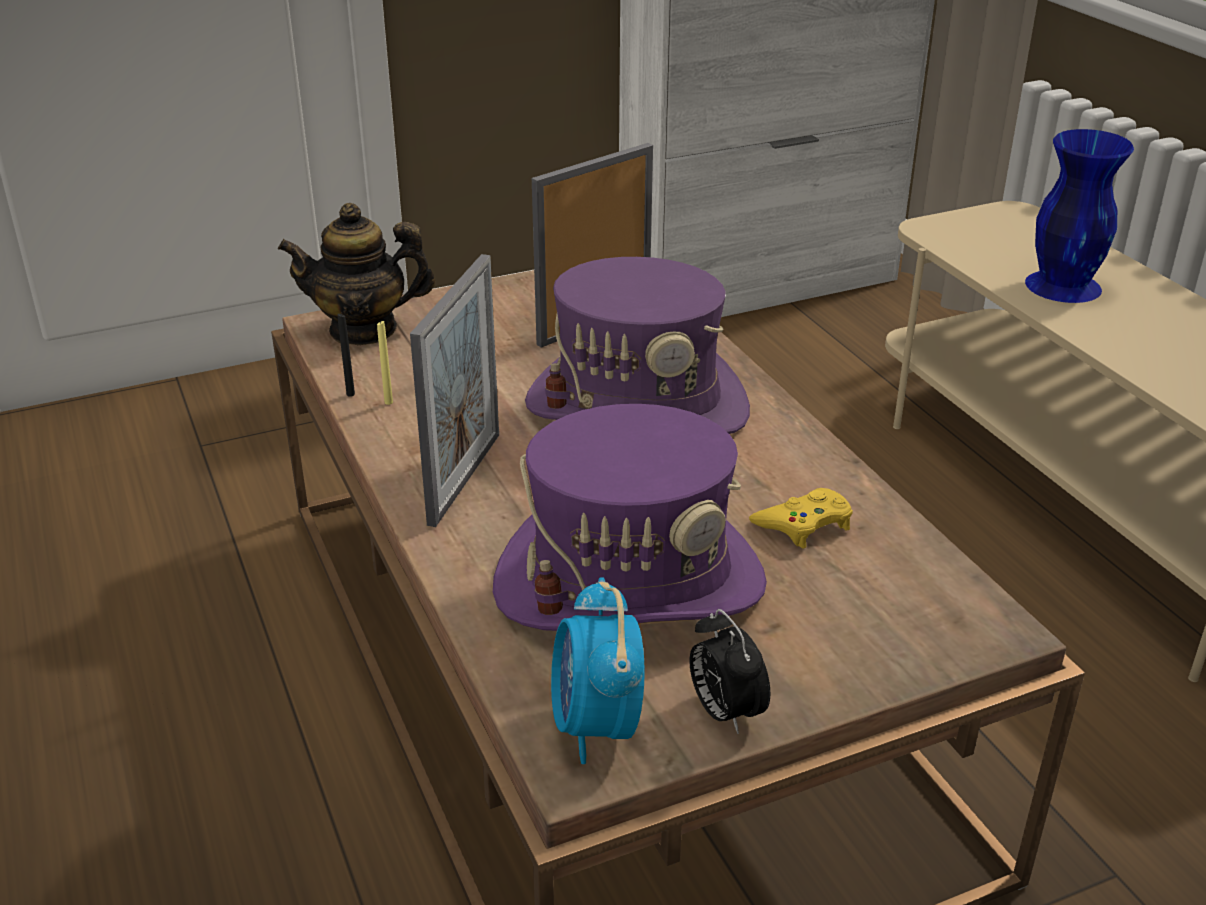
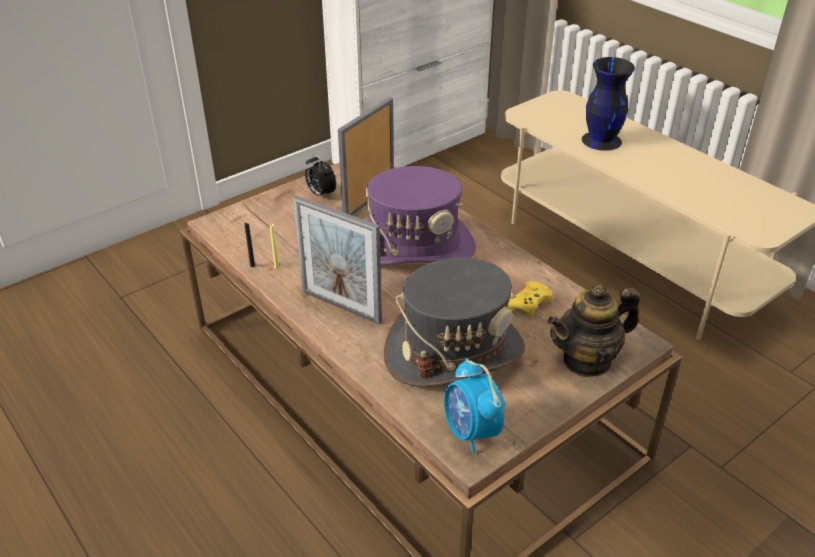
camera: 15 degrees left, 5 degrees up
(363, 329) = (239, 223): teapot -> teapot (587, 360)
(465, 478) = (341, 306): picture frame -> picture frame turned 120 degrees clockwise
(630, 583) = (454, 351): purple hat -> grey hat
(724, 711) = (529, 411): alarm clock -> alarm clock (321, 194)
(1061, 285) = (600, 140): blue vase -> black vase

